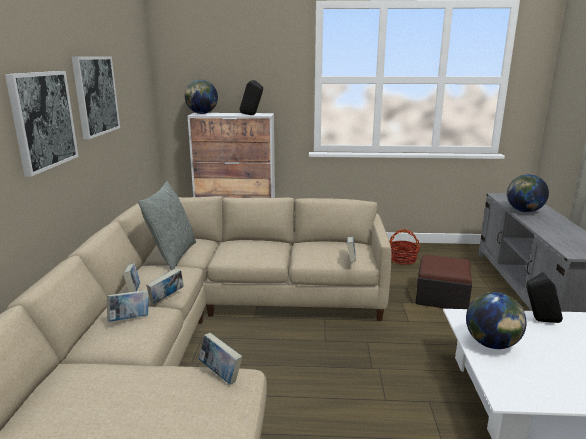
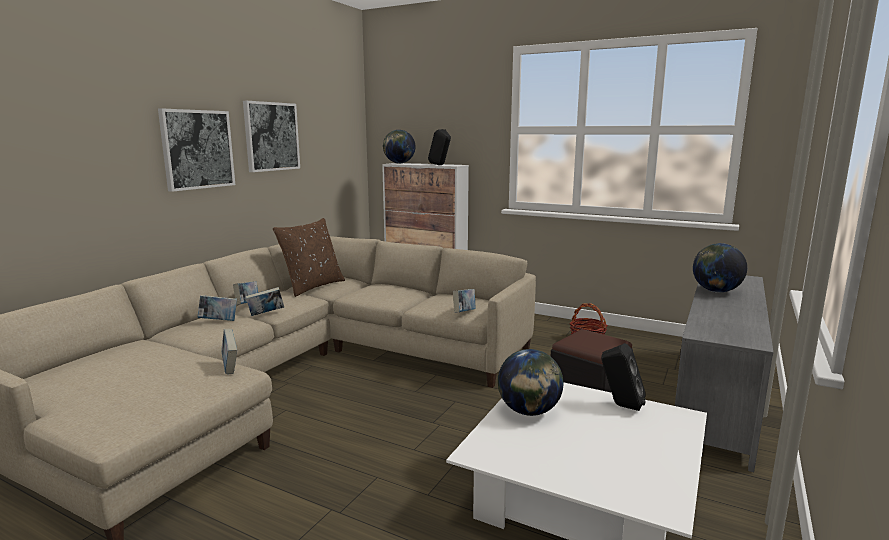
camera: 25 degrees right, 5 degrees down
(172, 255) = (312, 287): grey pillow -> brown pillow

